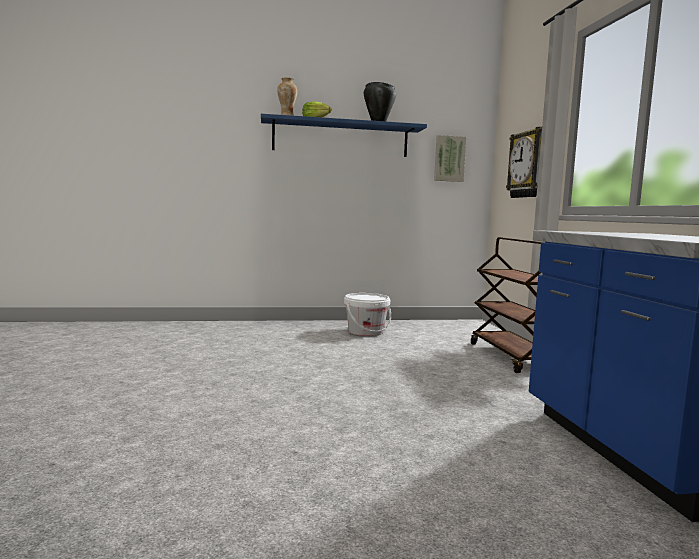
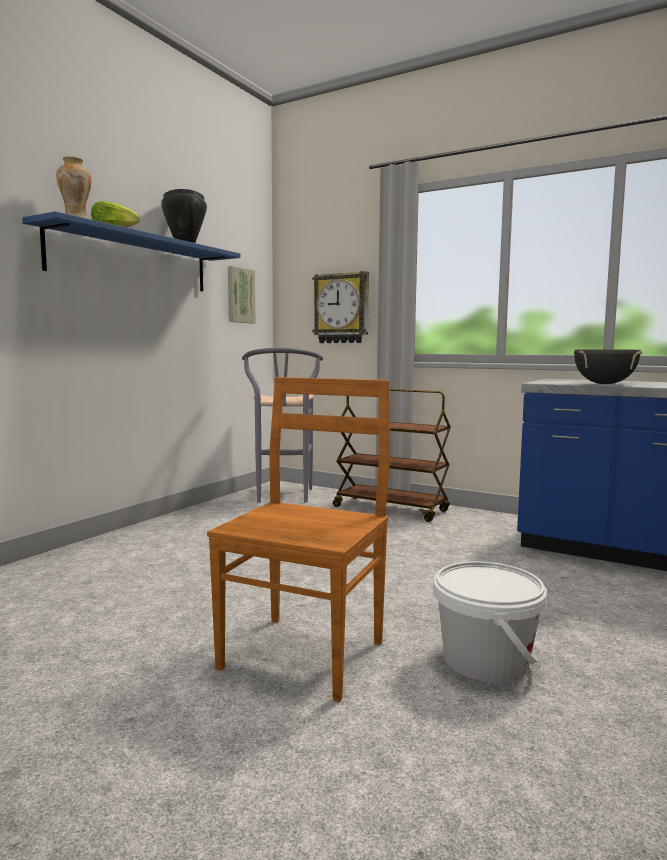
camera: 50 degrees left, 0 degrees up
(225, 394) = (305, 653): none -> brown chair
(366, 331) = (217, 524): white bucket -> white bucket (485, 660)
(452, 329) = (283, 497): none -> grey stool
(610, 234) = (604, 384): none -> black cooking pot

